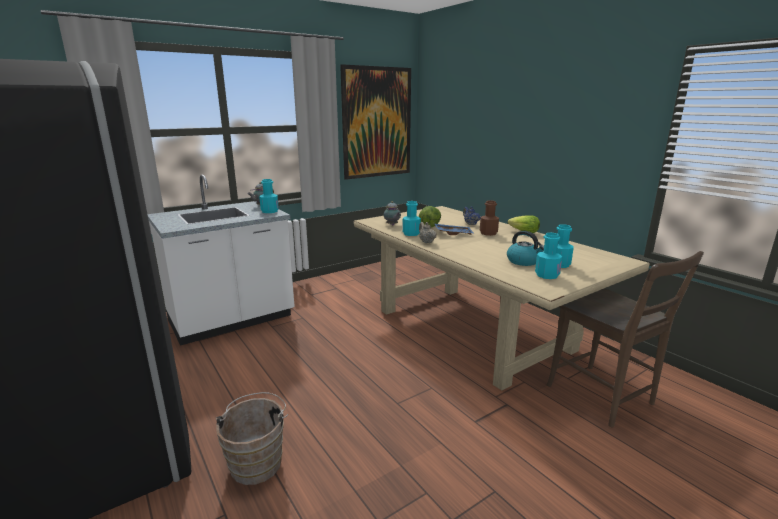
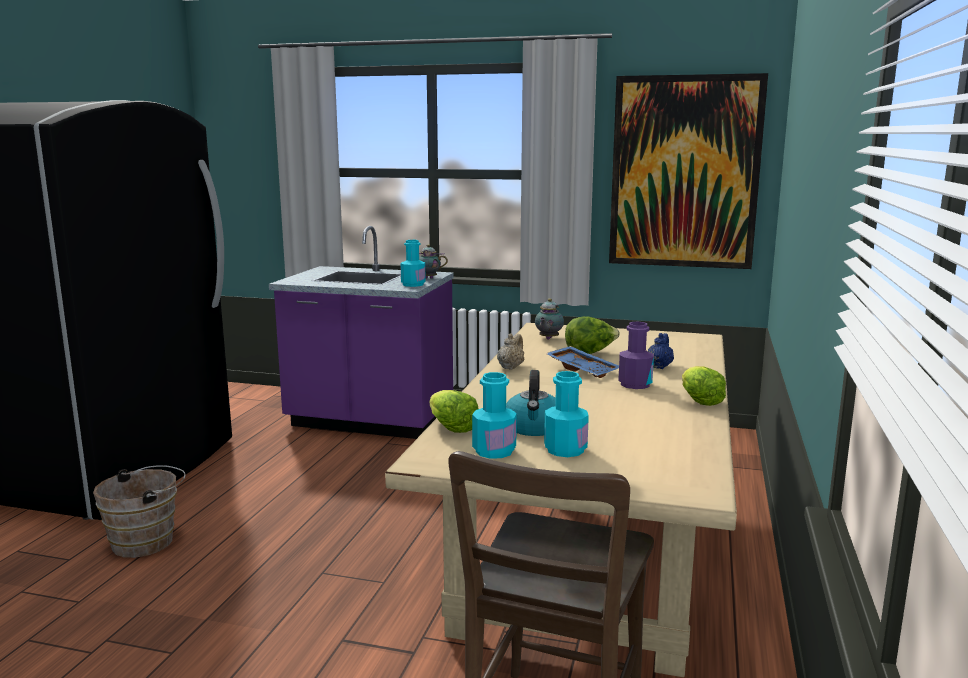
camera: 50 degrees right, 5 degrees down
(232, 320) = (370, 422): white counter -> purple counter
(411, 233) = (530, 354): turquoise bottle -> none
(488, 233) = (635, 384): brown bottle -> purple bottle
(503, 274) = (451, 427): none -> lettuce

